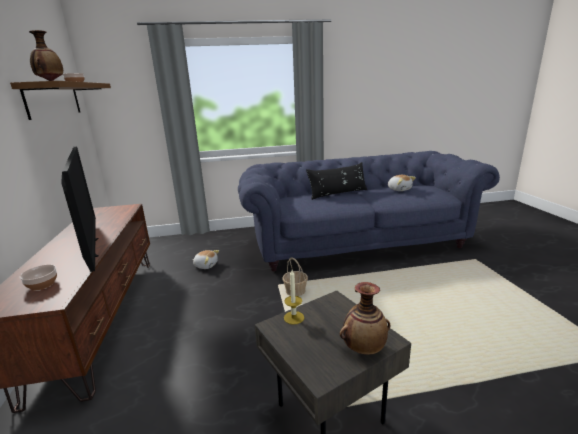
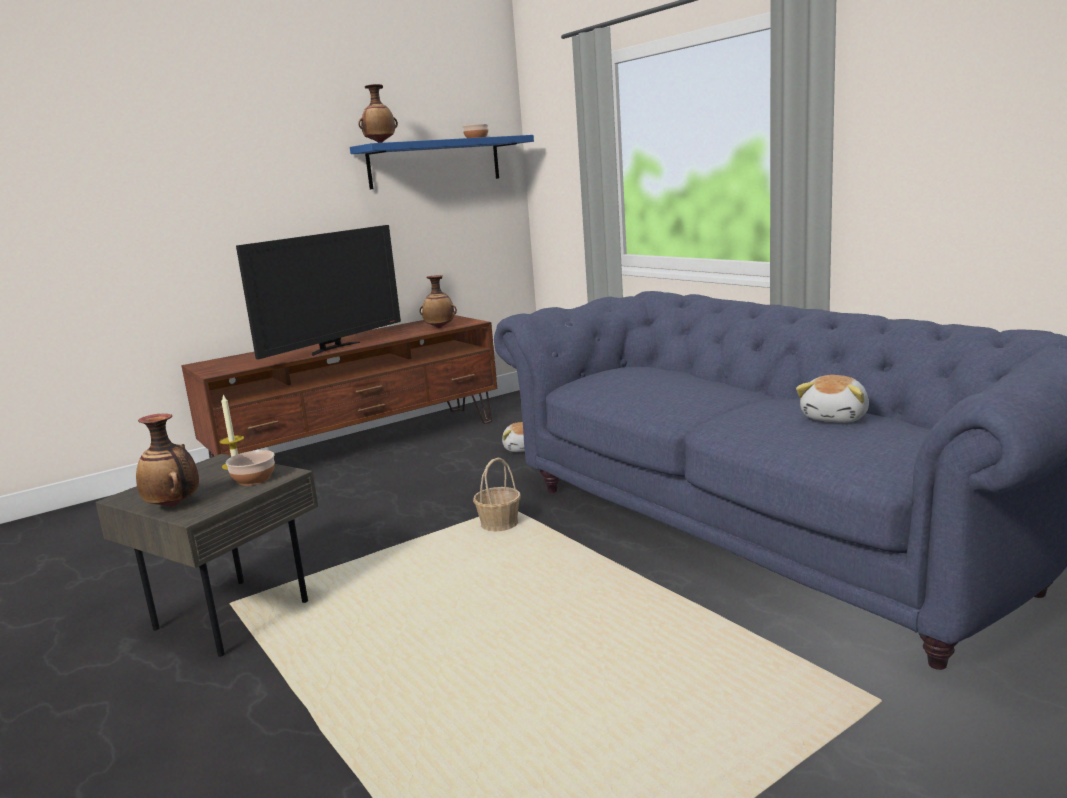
camera: 65 degrees right, 5 degrees down
(42, 284) = (246, 361): bowl -> bowl (253, 479)
(53, 100) = (435, 163): brown shelf -> blue shelf
(120, 214) = (440, 327): none -> vase
(338, 194) = (712, 385): black pillow -> none

